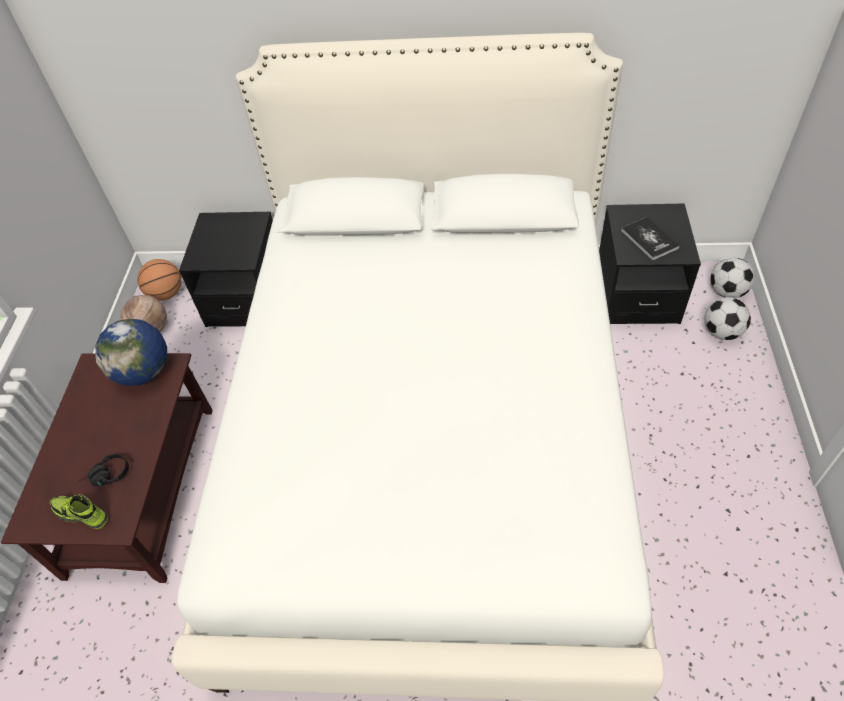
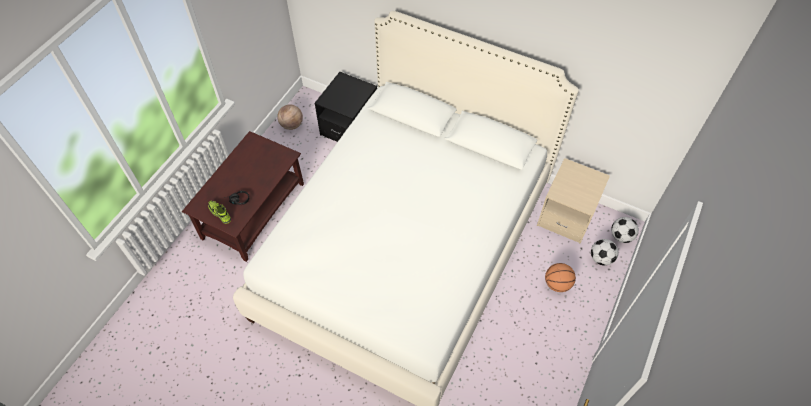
camera: 20 degrees right, 5 degrees up
(144, 372) = (274, 154): globe -> none
(166, 294) = (308, 106): basketball -> basketball (557, 284)
(636, 294) = (566, 215): black nightstand -> beige nightstand
(649, 239) = (574, 189): book -> none

